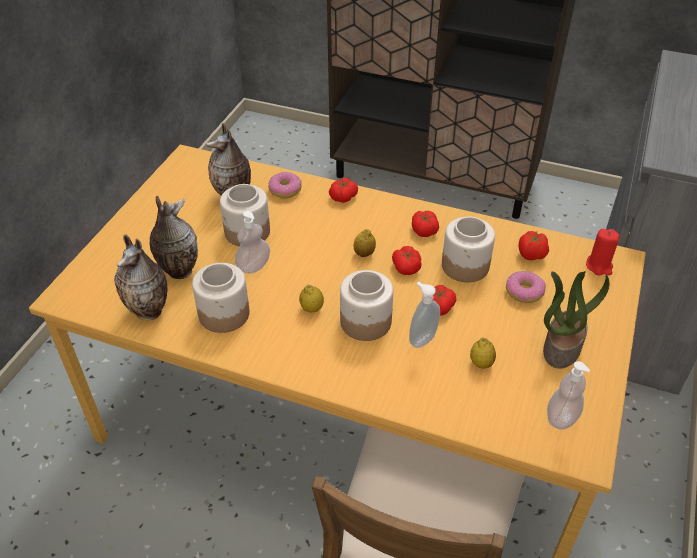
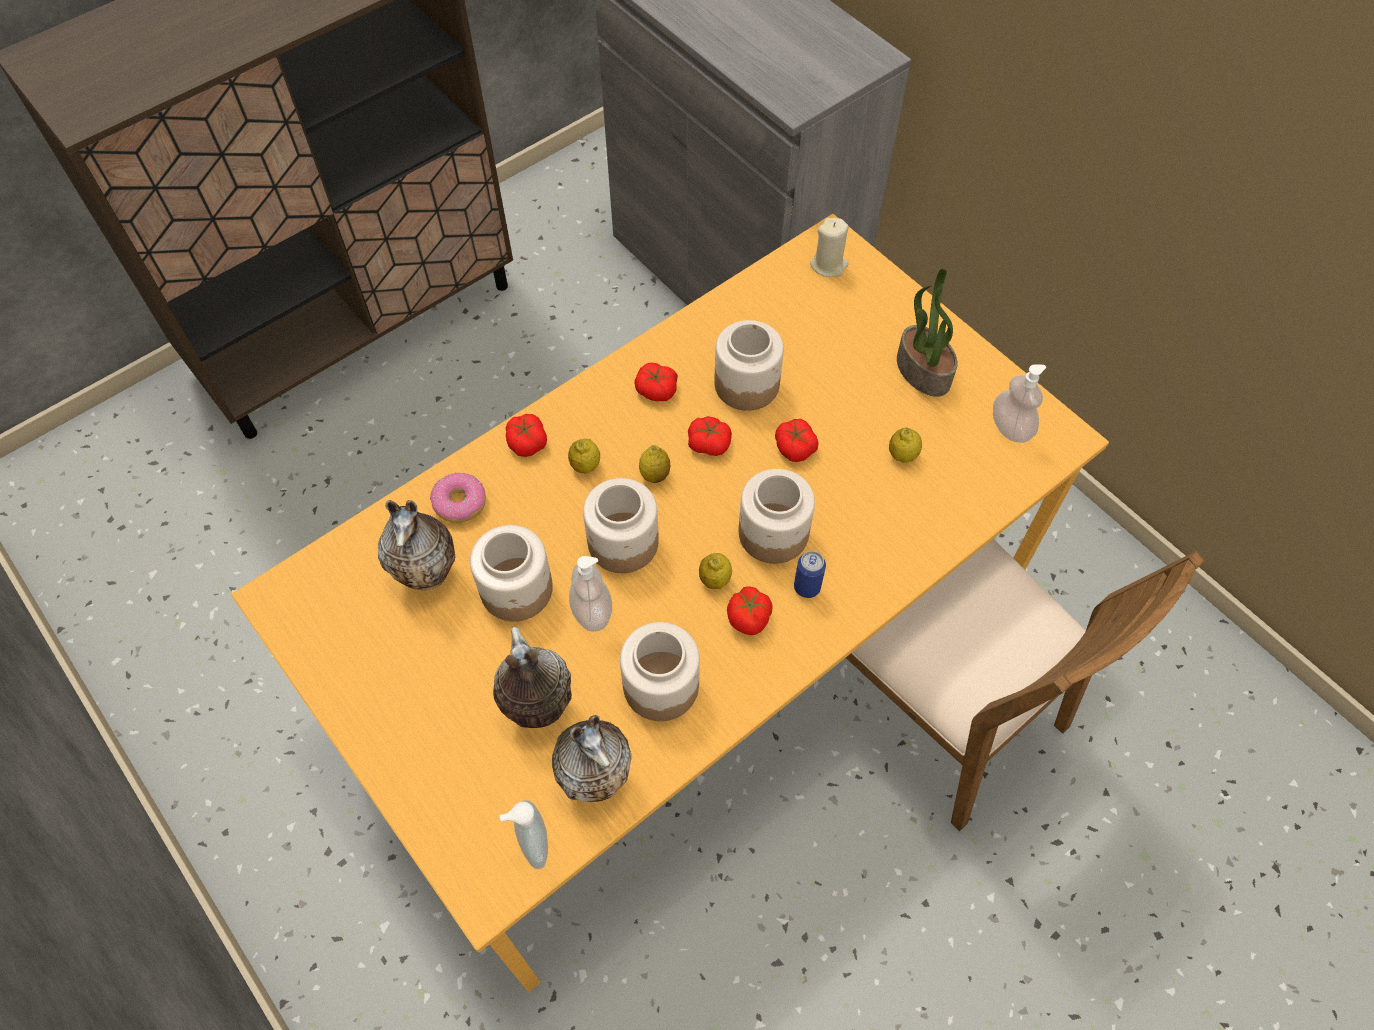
camera: 60 degrees left, 15 degrees up
(307, 260) = (623, 543): none -> jar
(338, 354) = (807, 587): none -> can
(346, 224) = (585, 466): none -> lemon
(421, 339) = (834, 491): soap dispenser -> soap dispenser (533, 844)
(524, 292) = (824, 355): donut -> none
(532, 255) = (772, 312): tomato -> tomato (749, 618)
(599, 266) = (829, 265): red candle -> beige candle

